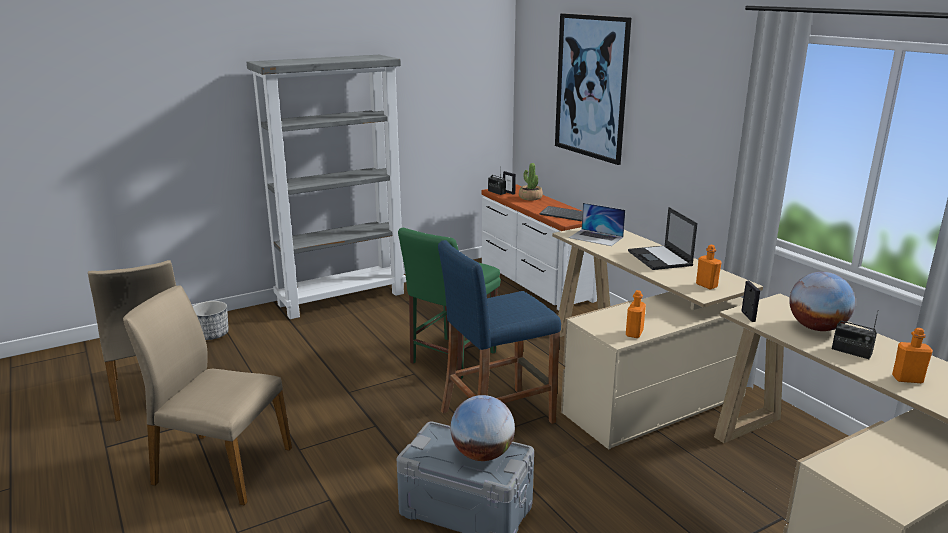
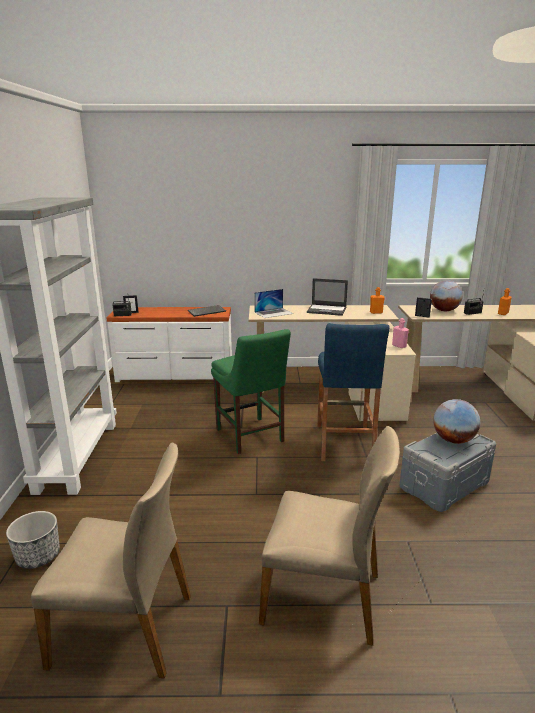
camera: 60 degrees left, 0 degrees up
(221, 466) = (323, 596): beige chair -> beige chair turned 120 degrees counterclockwise
(530, 197) = (155, 310): potted plant -> none
(591, 87) = (200, 211): picture -> none
(634, 333) = (399, 346): orange bottle -> pink bottle

